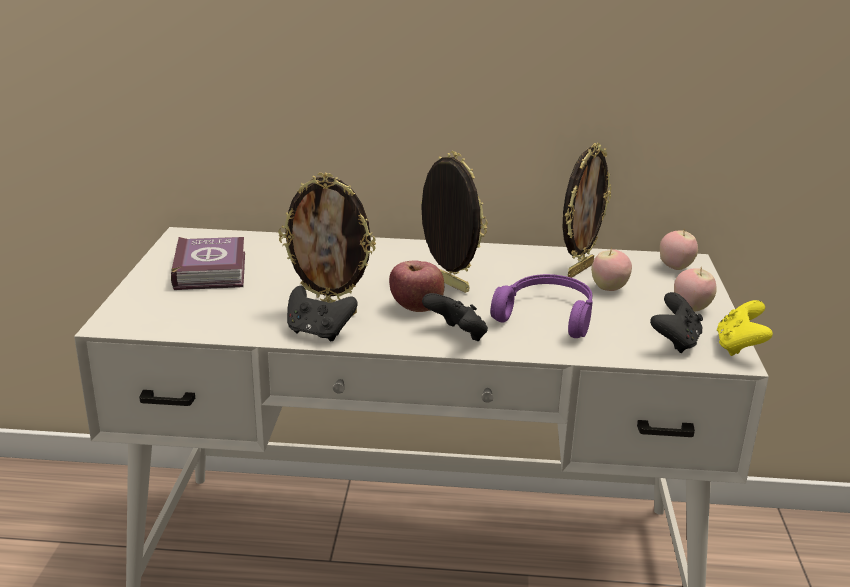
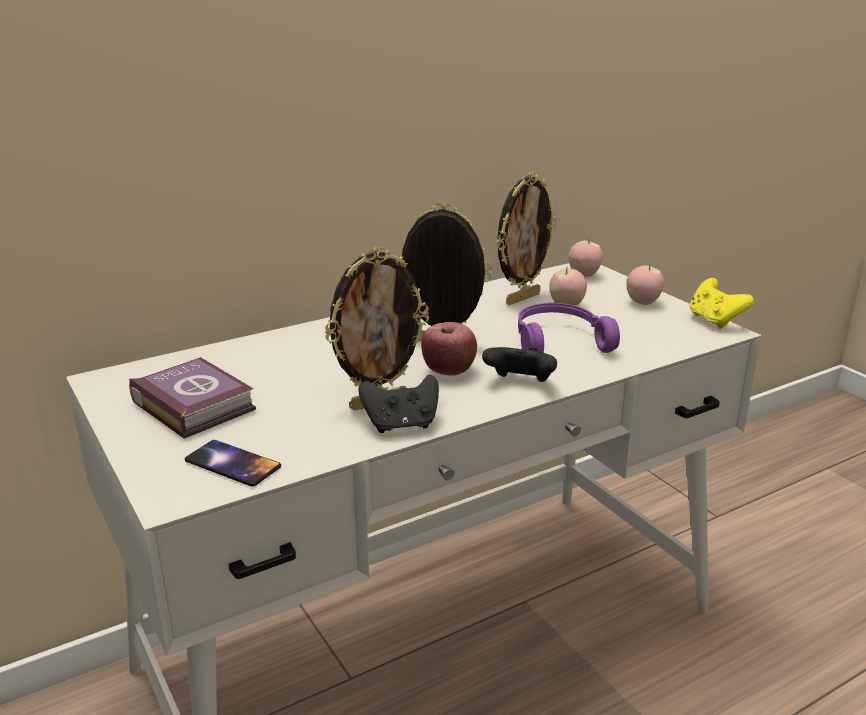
camera: 35 degrees left, 0 degrees up
(176, 316) = (233, 463): none -> phone
(579, 270) = (522, 298): picture frame -> picture frame turned 45 degrees clockwise
(675, 342) = (672, 331): black game controller -> none

